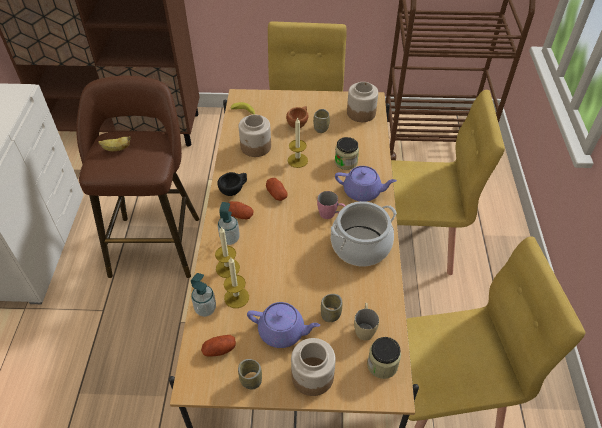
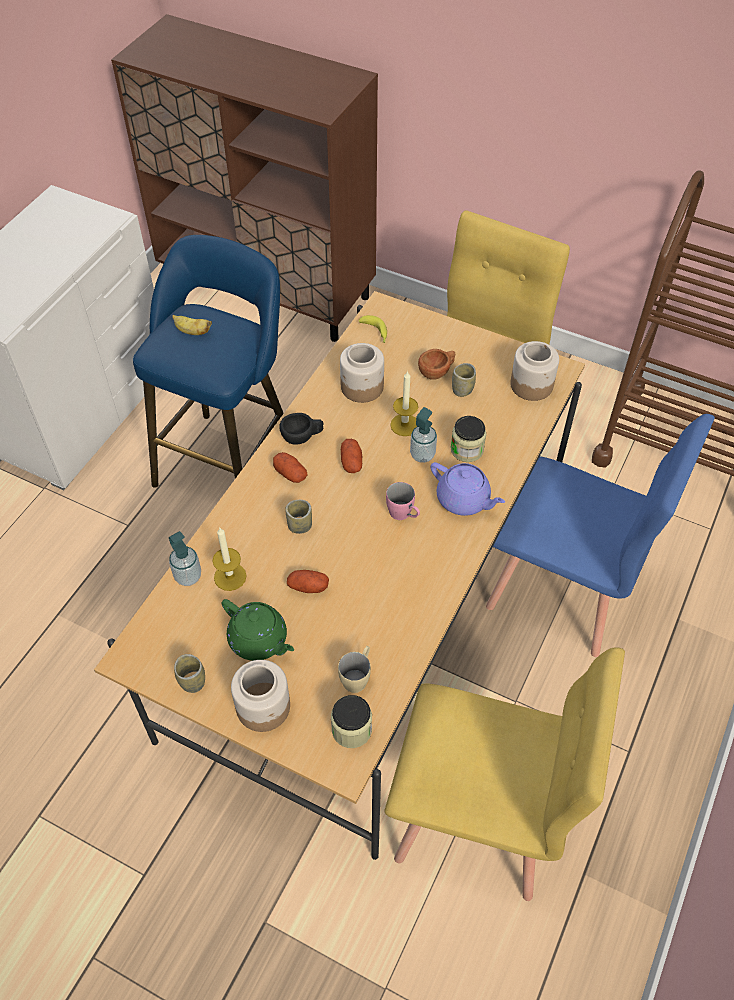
camera: 25 degrees right, 5 degrees up
(156, 241) = (230, 460): brown stool -> blue stool
(219, 350) = (177, 631): potato -> potato (308, 587)
(227, 268) = (239, 536): candle -> none
(230, 239) = (262, 500): soap dispenser -> soap dispenser (422, 455)
(282, 332) = (259, 640): purple teapot -> green teapot
(330, 315) = (326, 643): cup -> cup (300, 526)
(361, 246) = (416, 572): cooking pot -> none
(410, 243) = (563, 590): yellow chair -> blue chair

